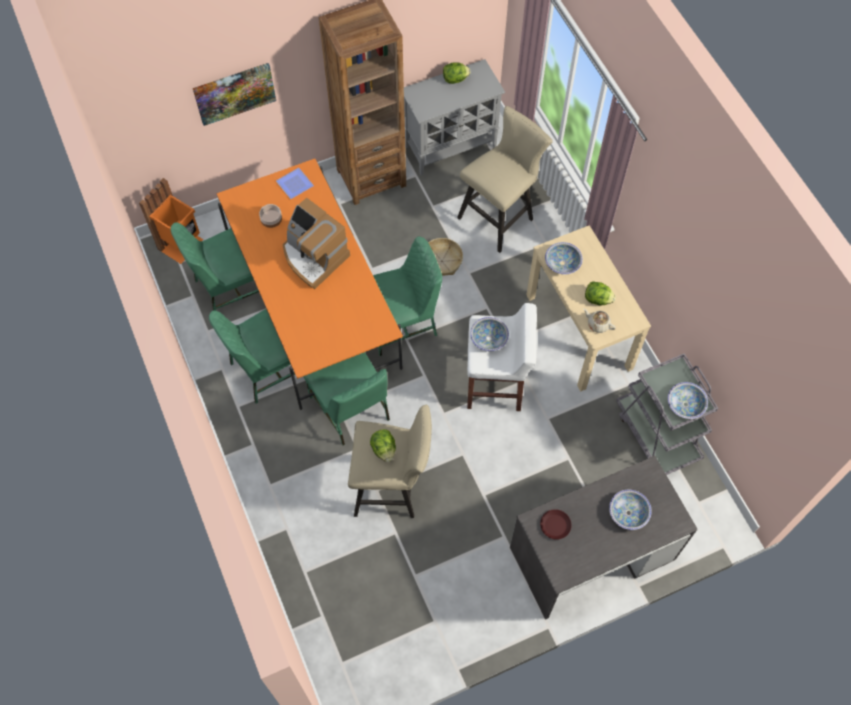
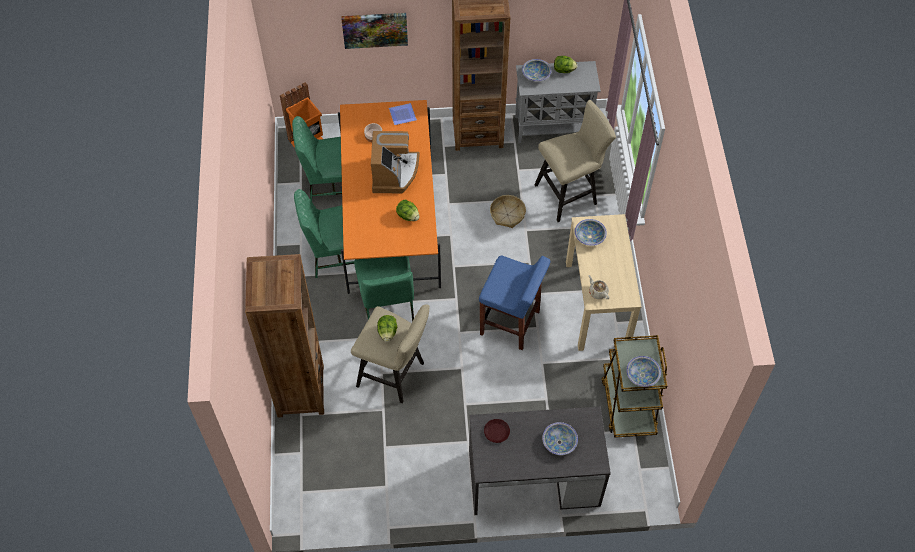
camera: 20 degrees right, 5 degrees down
(292, 543) = (300, 391): none -> brown bookcase
(313, 256) = (394, 173): coffee machine -> coffee machine turned 150 degrees counterclockwise
(401, 322) = (454, 252): green chair -> none
(488, 338) = (506, 276): bowl -> bowl (536, 75)
(495, 384) = (511, 323): white stool -> blue stool
(597, 299) = (606, 273): lettuce -> lettuce (408, 216)
(657, 433) = (628, 404): grey cart -> brown cart

